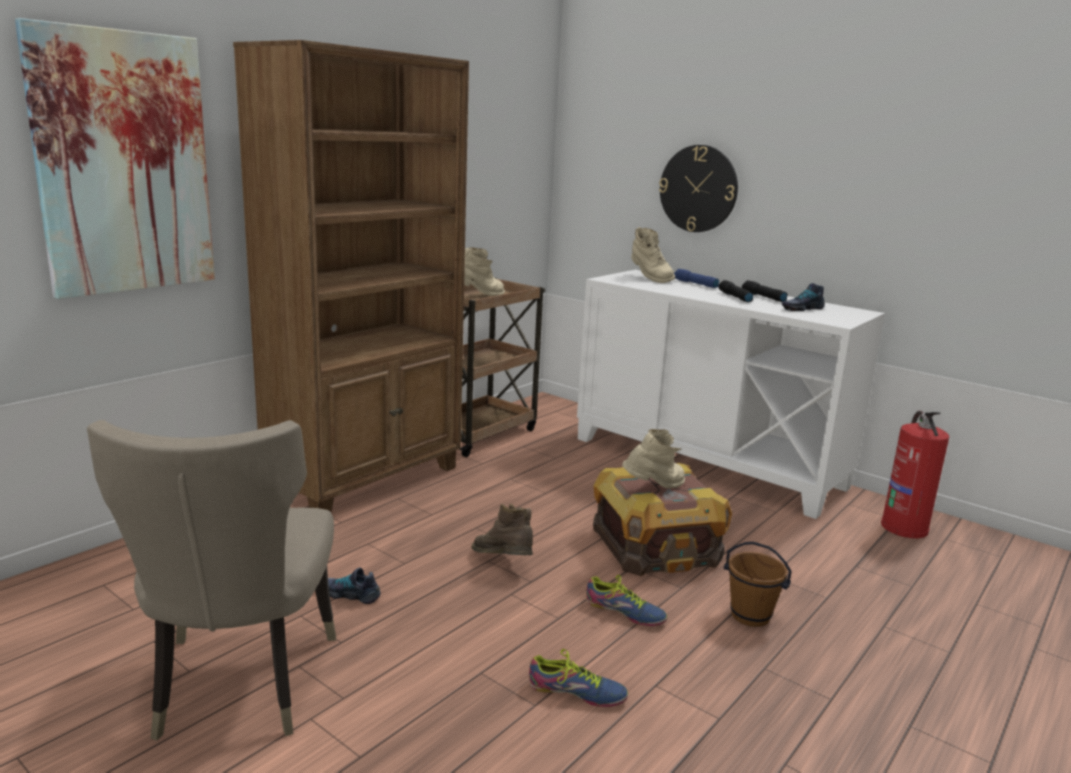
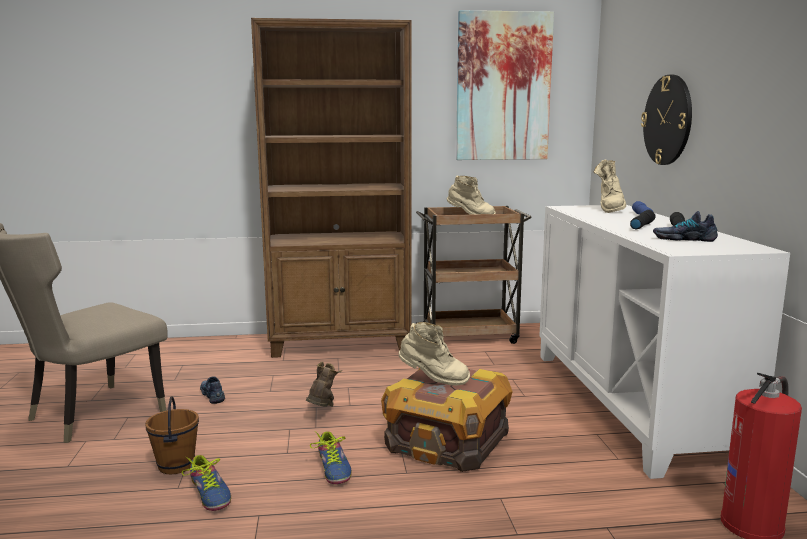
camera: 45 degrees right, 5 degrees down
(124, 164) = (188, 107): picture -> picture (503, 87)
(750, 615) = (418, 513): brown bucket -> brown bucket (177, 466)

